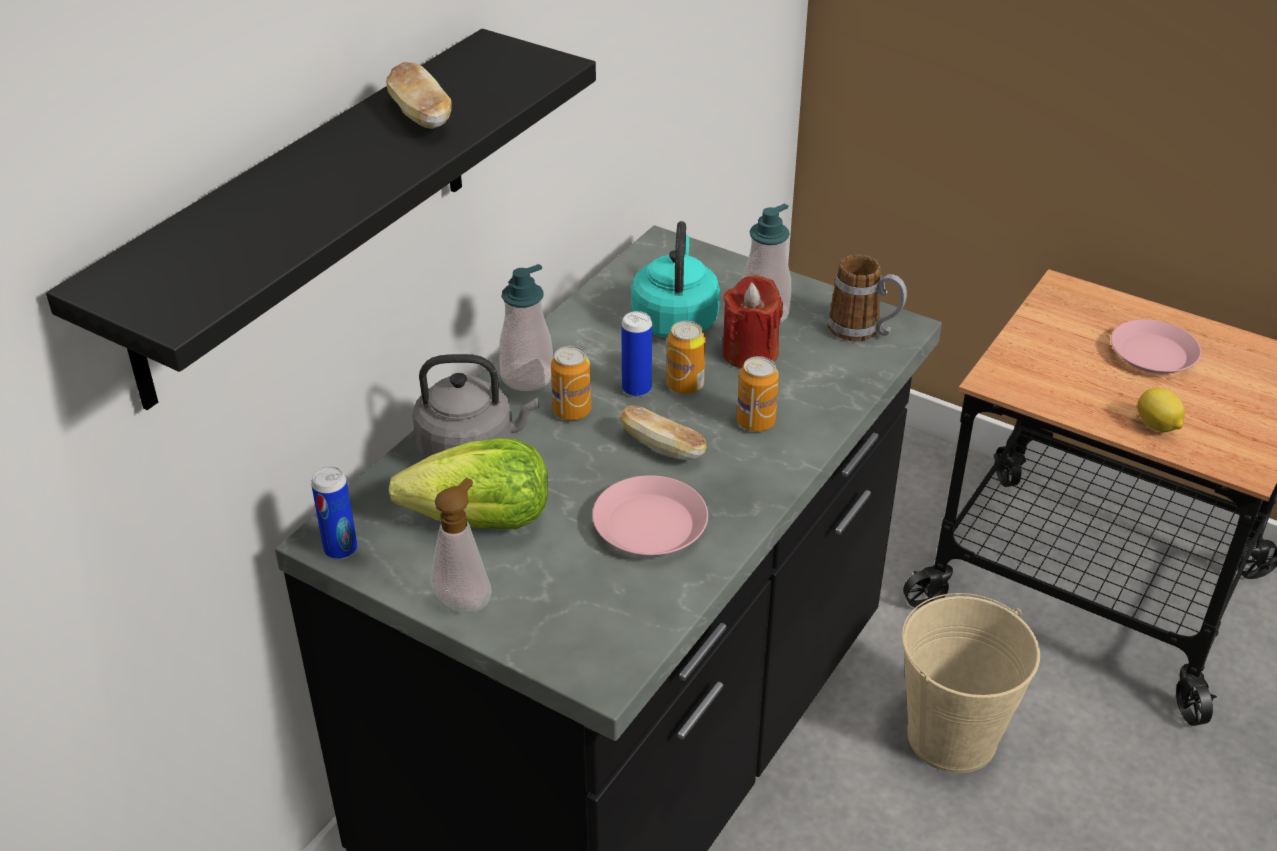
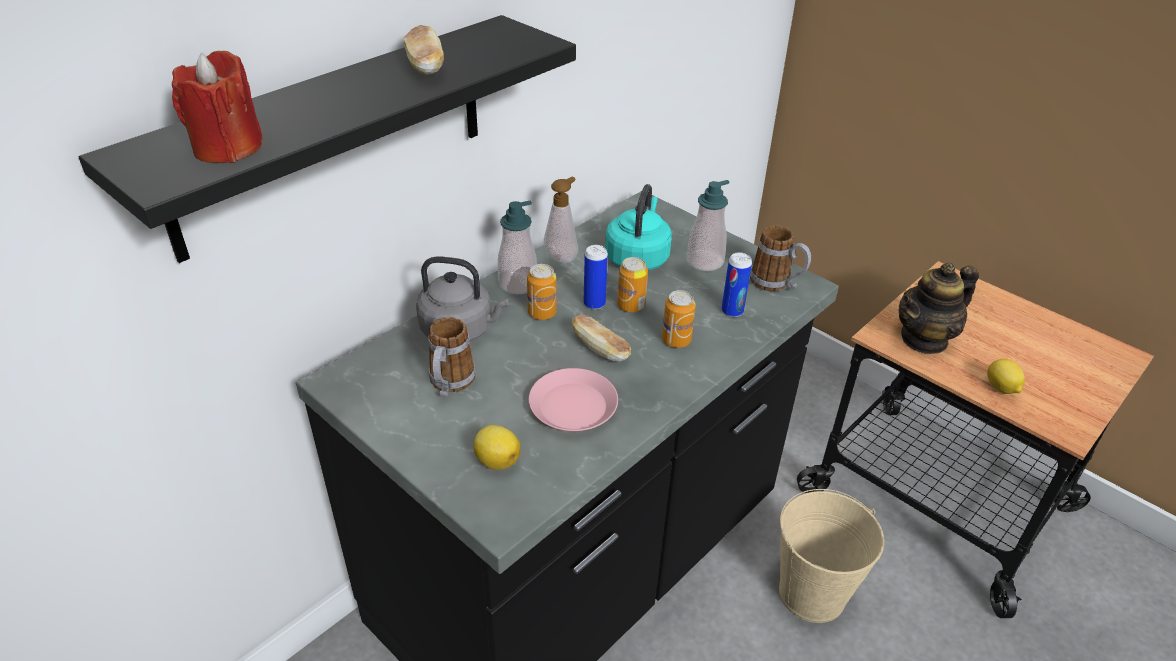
camera: 10 degrees right, 0 degrees up
(340, 549) = (341, 390): can -> can (732, 311)
(465, 599) = (417, 442): soap dispenser -> soap dispenser (562, 257)
(482, 521) = (450, 384): lettuce -> mug
(575, 606) = (496, 460): none -> lemon
(750, 353) = (686, 289): red candle -> red candle (228, 148)
(1051, 376) = (924, 339): none -> teapot
(1152, 354) = (1007, 333): pink plate -> none

